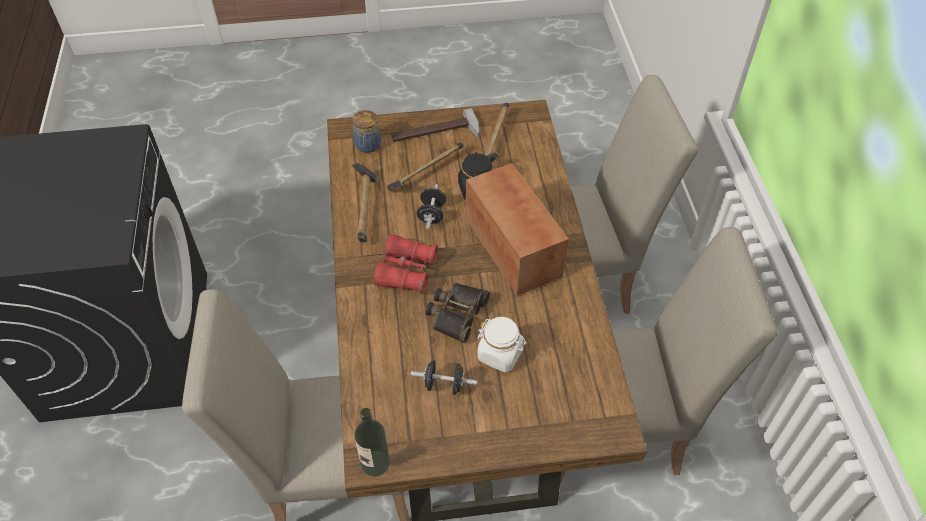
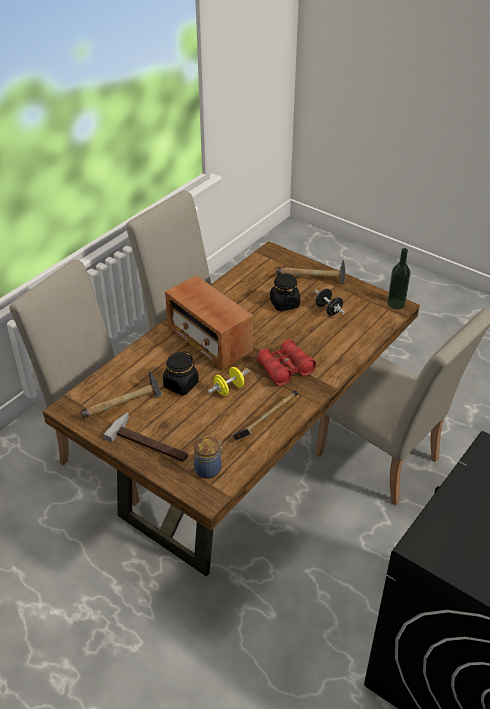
camera: 135 degrees left, 10 degrees down
(425, 174) = (198, 417): hammer -> hammer (312, 279)
(431, 214) = (229, 389): black dumbbell -> yellow dumbbell
(456, 313) = (283, 332): binoculars -> none
(500, 354) = (284, 303): white jar -> black jar
(513, 248) = (209, 340): radio -> radio turned 60 degrees counterclockwise

